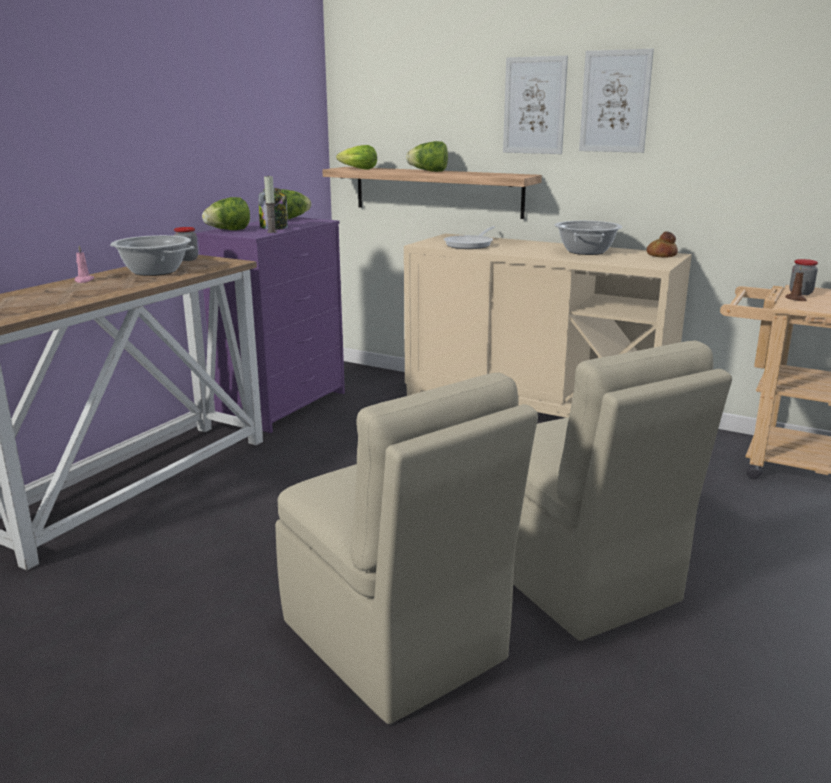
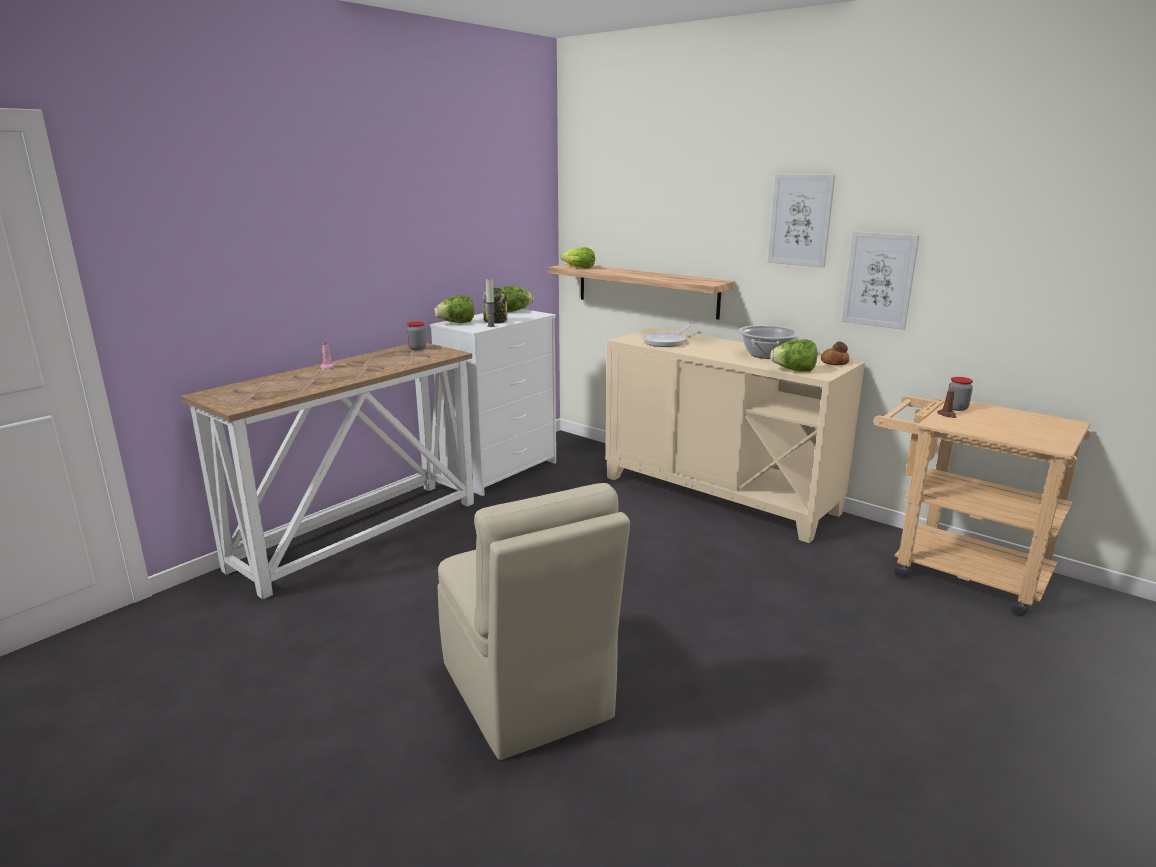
camera: 10 degrees right, 0 degrees up
(155, 271) = (386, 360): cooking pot -> none
(283, 405) = (501, 471): purple dresser -> white dresser
(429, 171) = (637, 273): lettuce -> lettuce (794, 370)
(534, 105) = (730, 220): picture -> picture (879, 280)
(578, 580) = (700, 656): beige chair -> none

